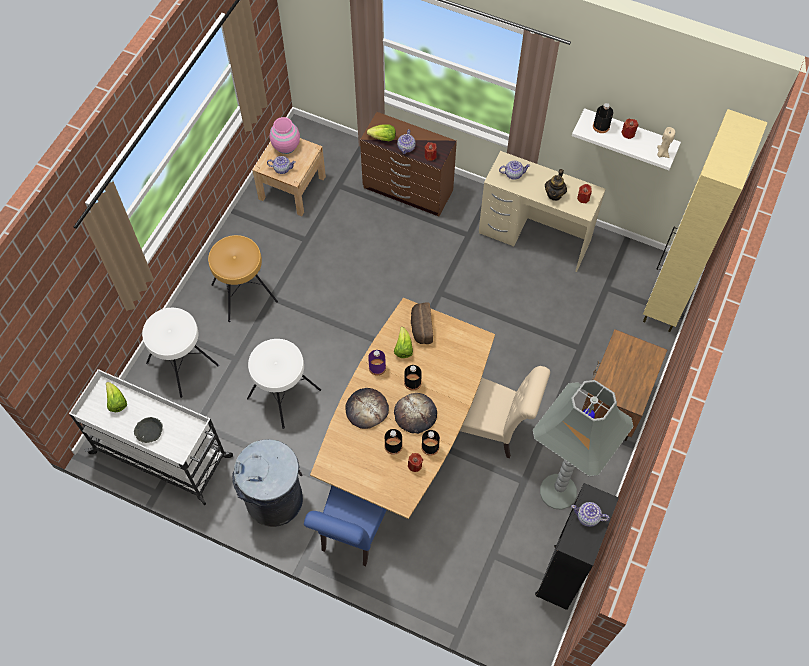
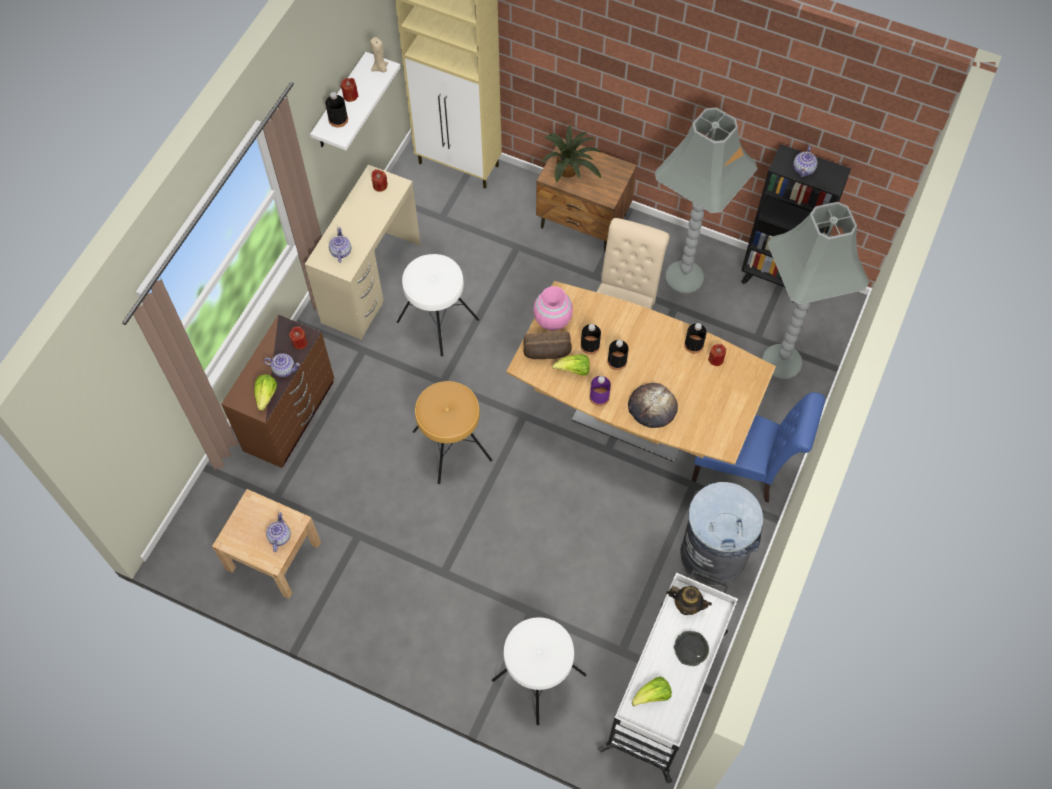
camera: 90 degrees left, 0 degrees up
(244, 292) = (435, 608): brown stool -> brown stool (451, 446)
(283, 393) = (578, 552): white stool -> white stool (437, 321)
(286, 146) = (242, 533): pink vase -> pink vase (552, 320)
(393, 446) = (695, 380): black bottle -> black bottle (590, 345)
(415, 414) = (656, 358): bread -> none
(468, 575) = (781, 361): none -> grey floor lamp
(554, 194) = (372, 212): teapot -> teapot (686, 605)
(629, 357) = (570, 170): none -> potted plant

